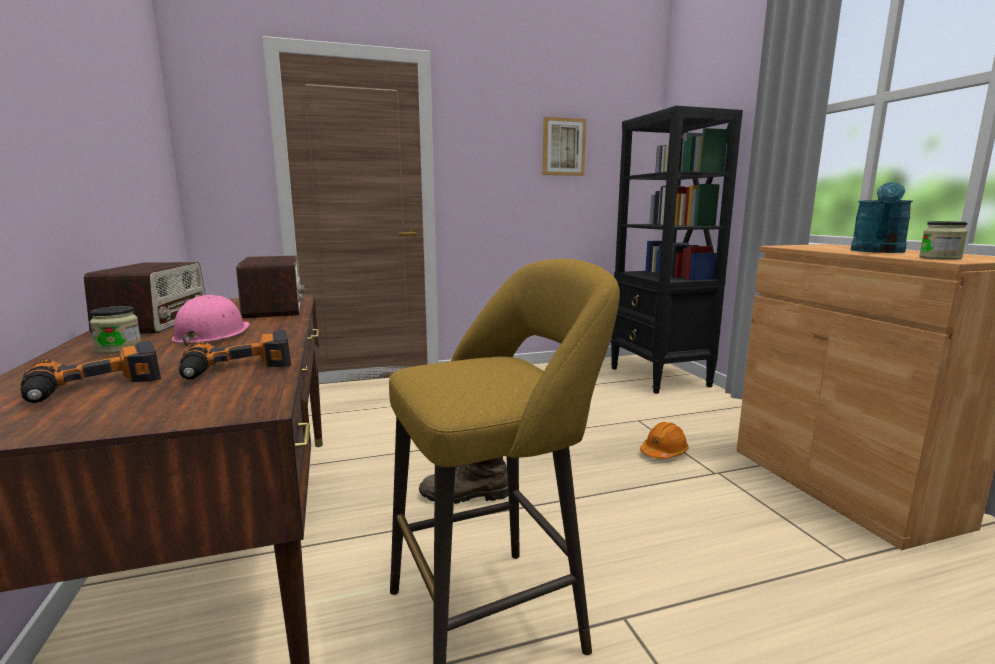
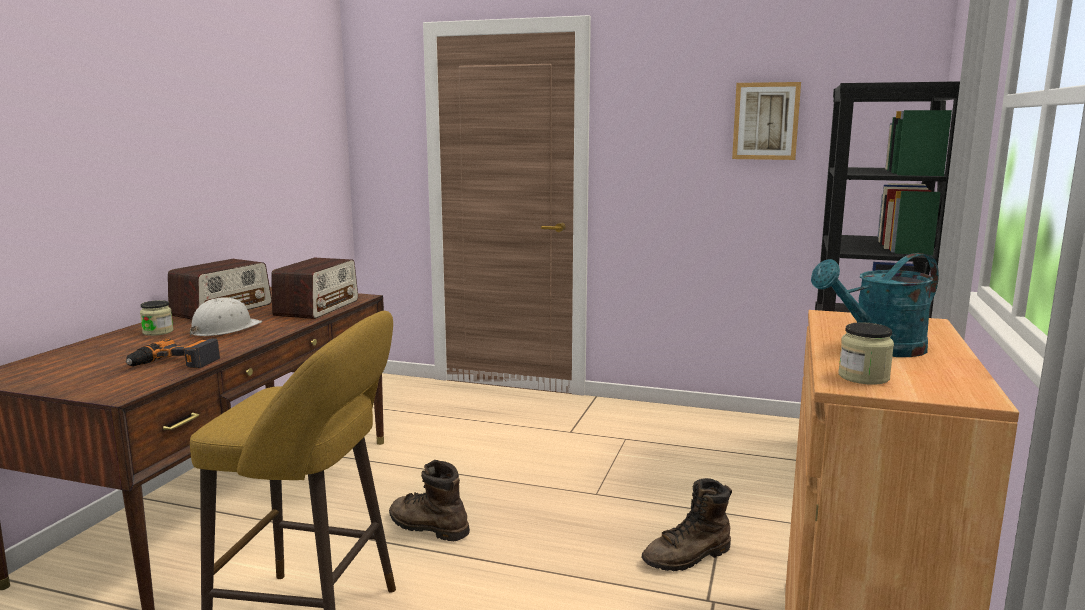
camera: 35 degrees right, 0 degrees up
(96, 386) = (95, 360): power drill -> none
(212, 334) = (224, 329): pink hard hat -> white hard hat
(664, 452) = (688, 557): orange hard hat -> brown boot

